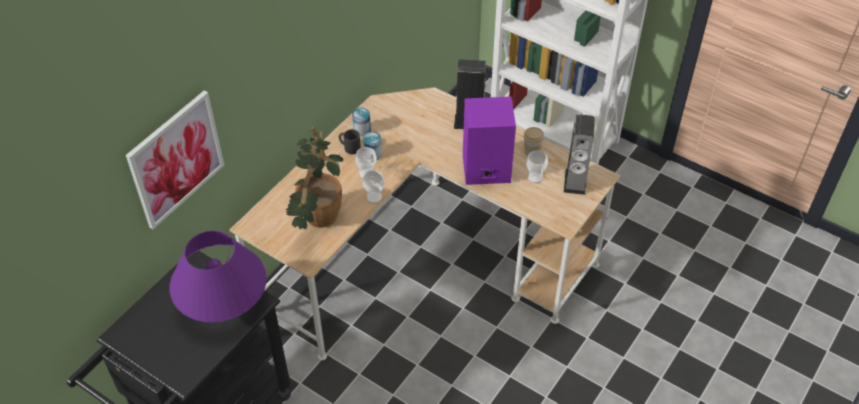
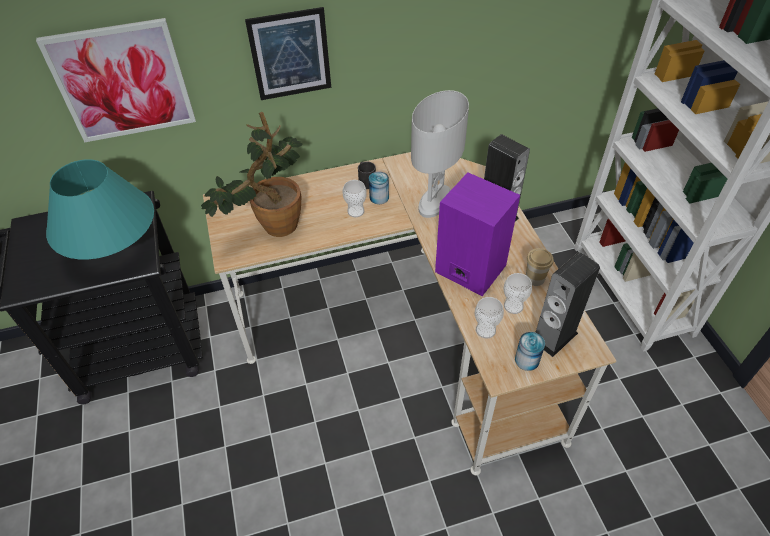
camera: 40 degrees right, 0 degrees up
(223, 305) = (115, 249): purple table lamp -> turquoise table lamp
(278, 73) = (290, 54): none -> picture
(362, 130) = (392, 172): can -> can (527, 360)
(374, 197) = (340, 235): cup -> cup (485, 330)
(417, 135) = (435, 202): none -> white table lamp

